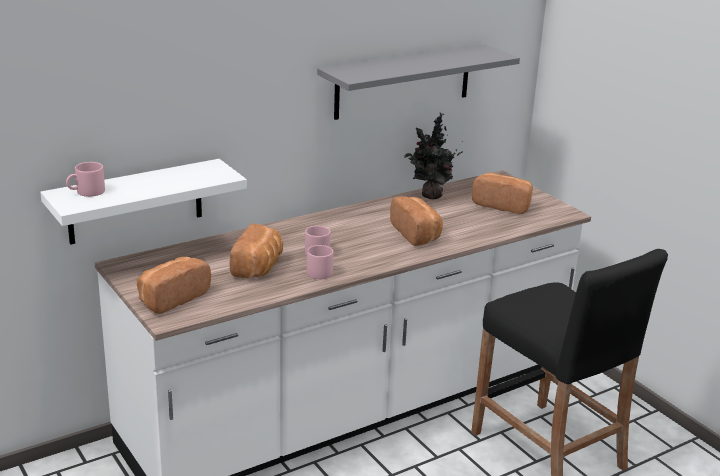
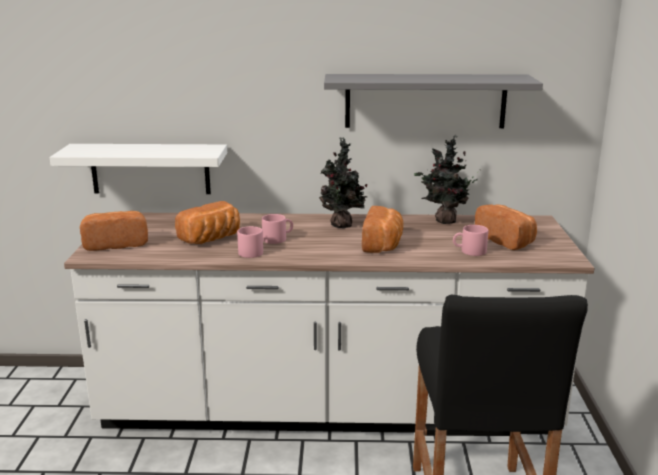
camera: 35 degrees right, 5 degrees down
(86, 192) = (93, 148): pink mug -> pink mug (469, 251)
(354, 222) = (342, 226): none -> potted plant

